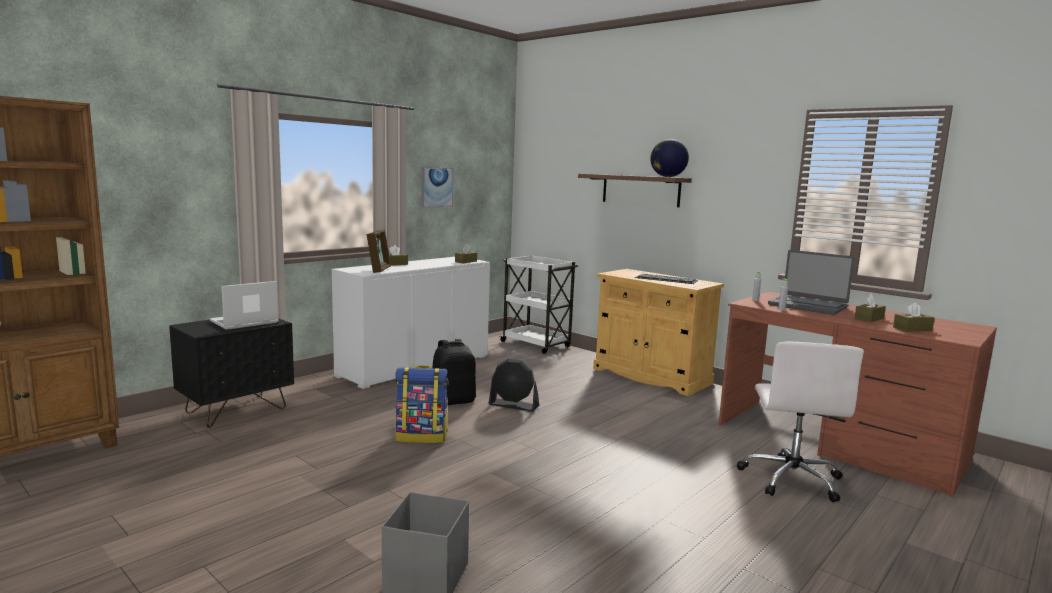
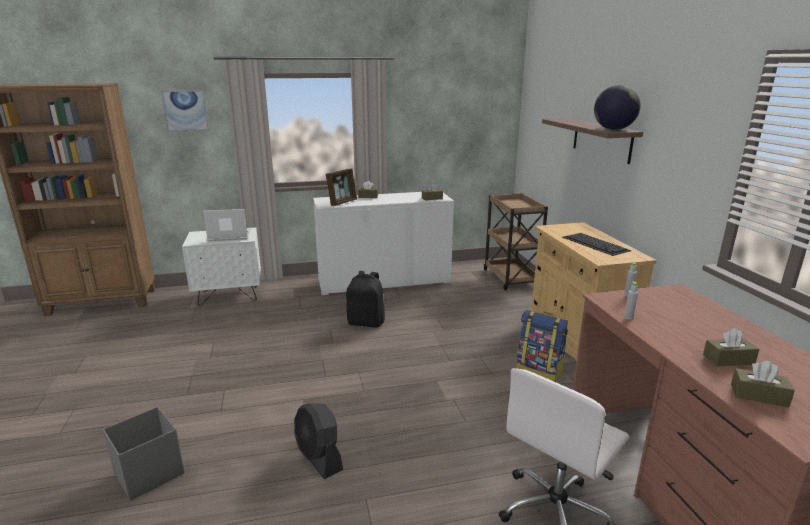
camera: 35 degrees right, 10 degrees up
(236, 410) = (229, 295): black nightstand -> white nightstand
(422, 436) = (303, 349): backpack -> backpack (540, 370)
(436, 187) = (426, 127): picture -> picture (186, 110)
(514, 405) = (406, 339): black fan -> black fan (319, 457)
(536, 345) = (511, 278): white cart -> brown cart
(807, 306) = (682, 318): laptop -> none

